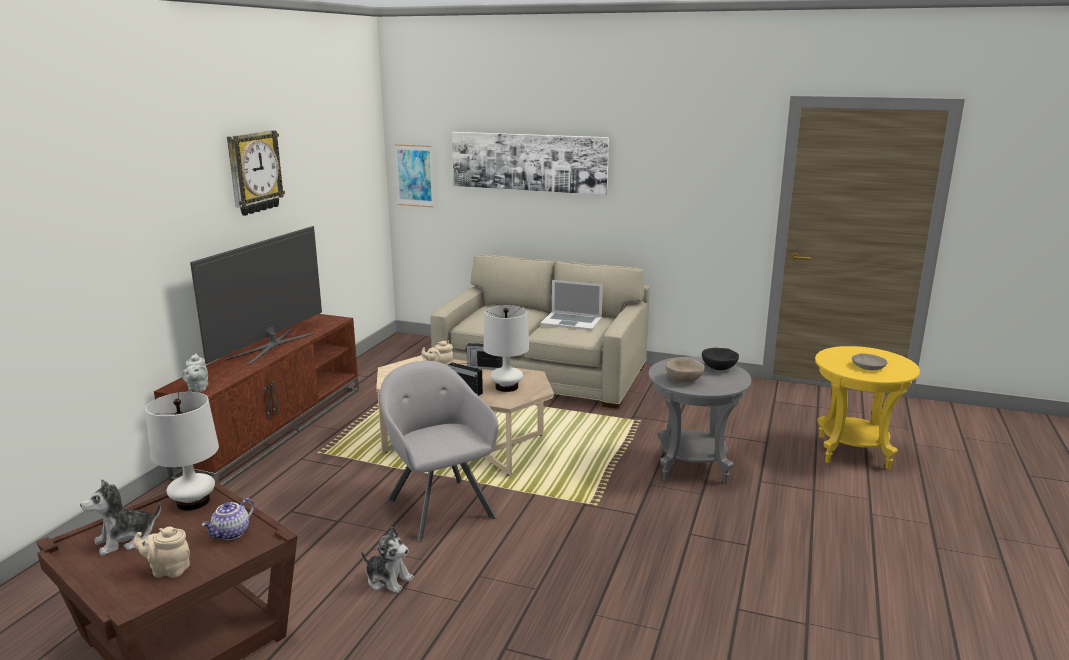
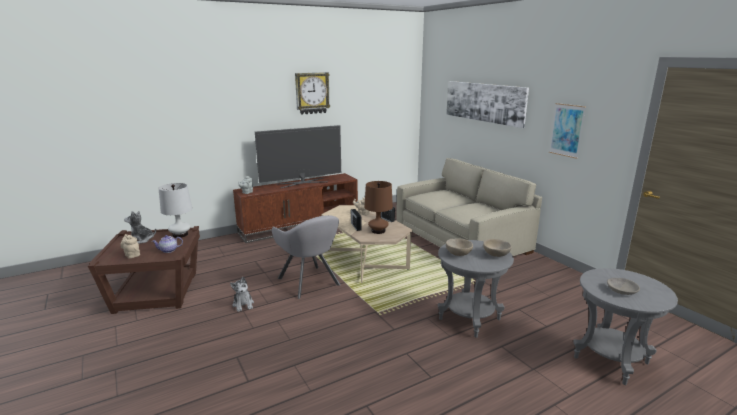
camera: 40 degrees right, 0 degrees up
(414, 175) = (431, 107): picture -> picture (566, 130)
(438, 505) = (310, 283): grey armchair -> grey armchair turned 135 degrees clockwise
(506, 387) = (378, 231): white table lamp -> brown table lamp
(571, 321) = (474, 208): laptop -> none
(719, 368) = (496, 255): black bowl -> beige bowl
(853, 452) = (610, 360): yellow side table -> grey side table

